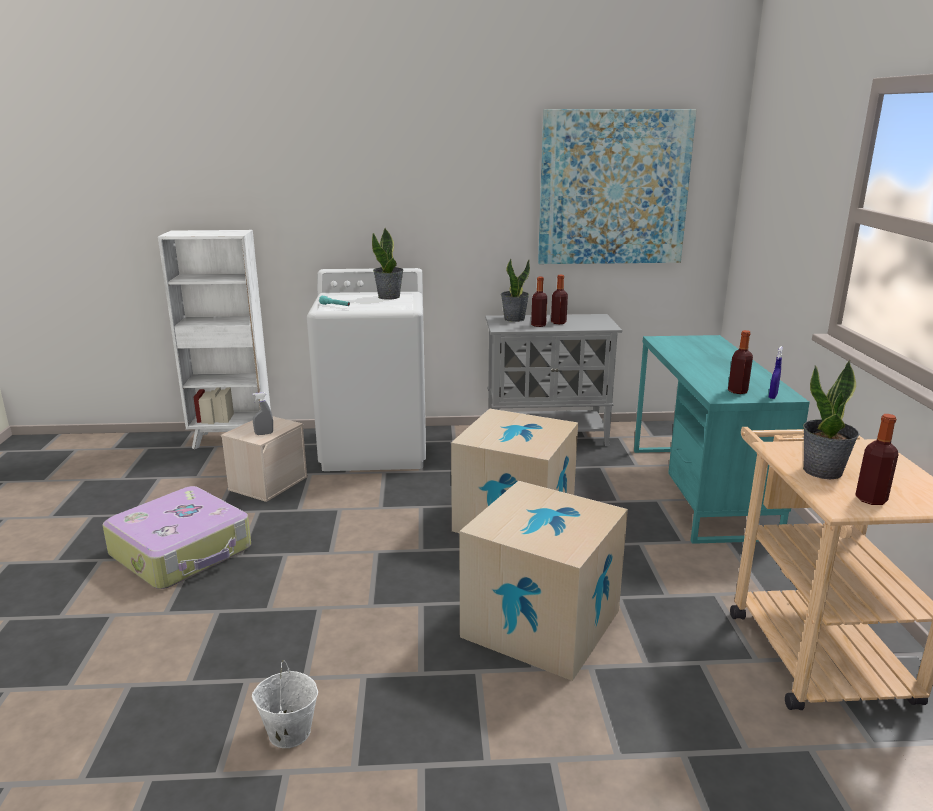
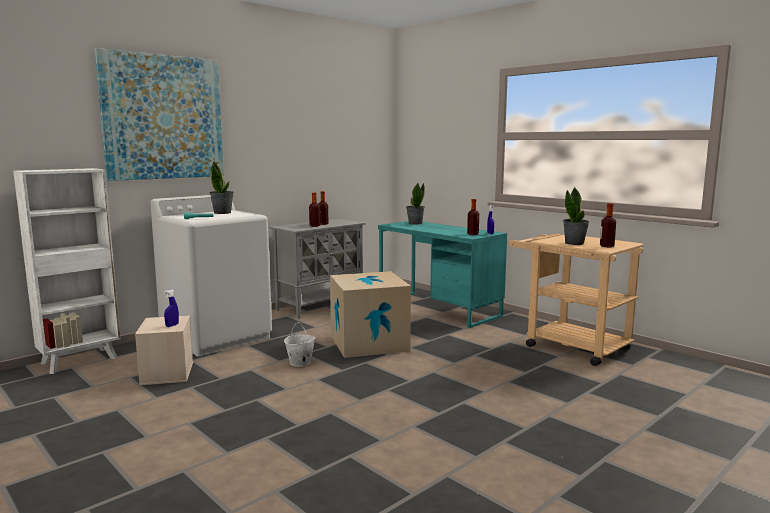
camera: 40 degrees left, 10 degrees down
(183, 551) = (172, 423): suitcase -> none
(264, 434) = (172, 325): grey spray bottle -> blue spray bottle
(288, 732) = (418, 462): white bucket -> white bucket (300, 363)
(514, 319) = (292, 225): potted plant -> potted plant (415, 223)
(541, 623) = (459, 375): cardboard box -> none
(613, 188) = (335, 137): picture -> picture (163, 117)

